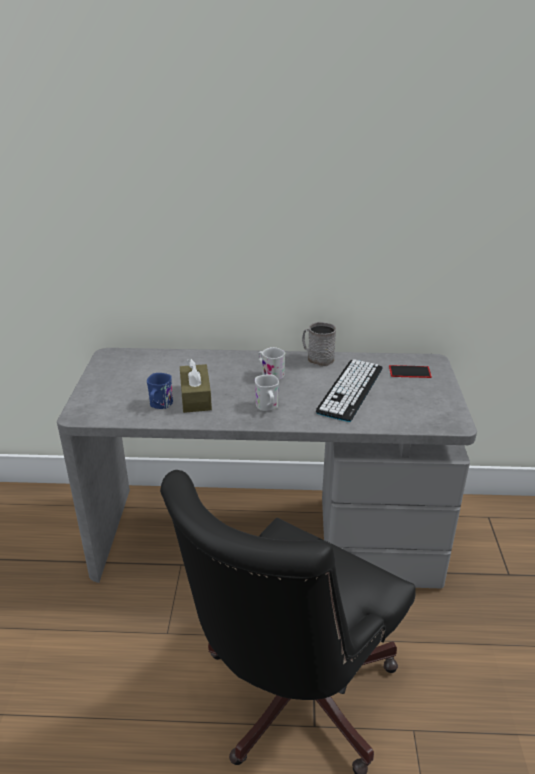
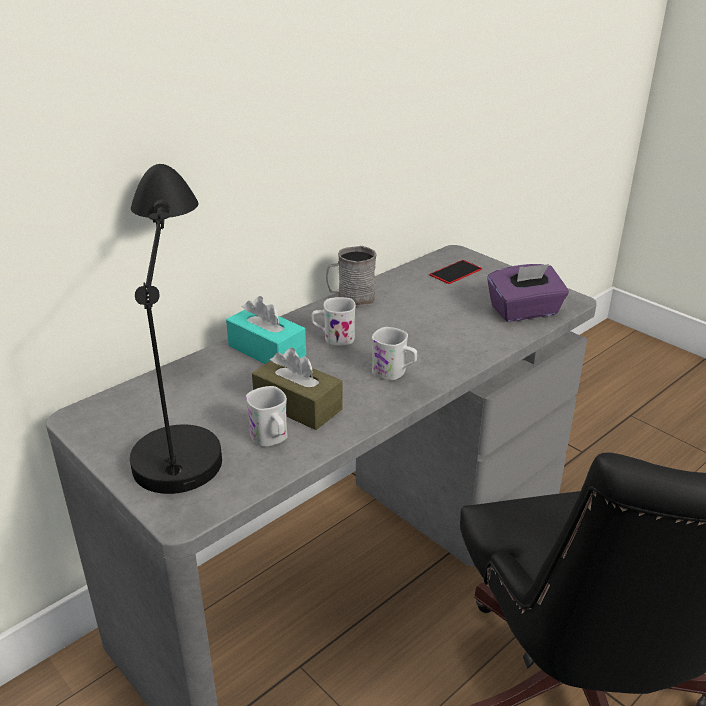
camera: 45 degrees left, 0 degrees up
(143, 375) = (181, 416): none -> black table lamp
(159, 405) = (271, 439): blue mug -> white mug
(228, 364) = (267, 350): none -> turquoise tissue box
(350, 390) = (438, 314): keyboard -> none
(408, 415) = (524, 311): none -> purple tissue box

